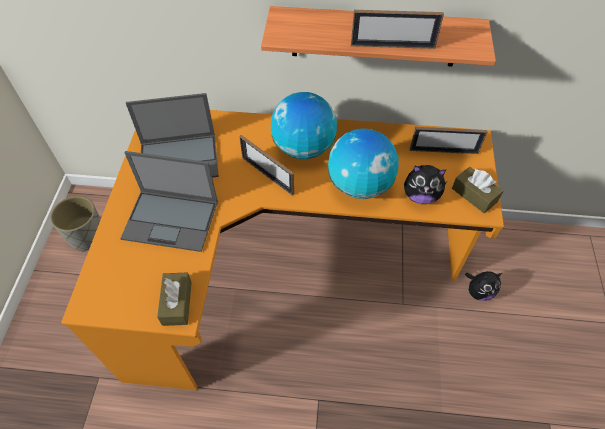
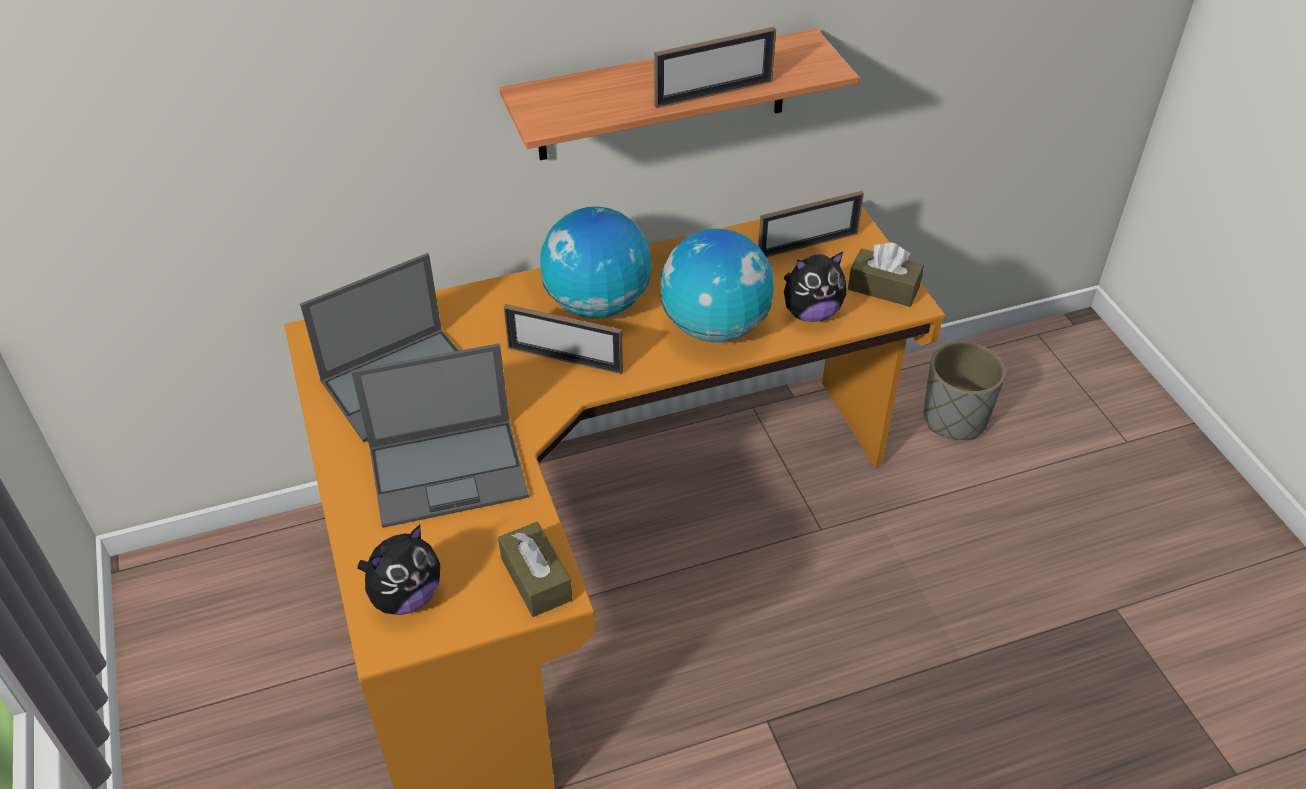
camera: 25 degrees left, 10 degrees down
(87, 236) = (198, 631): grey planter -> grey planter (954, 418)
(478, 291) = (924, 469): plush toy -> plush toy (405, 596)

